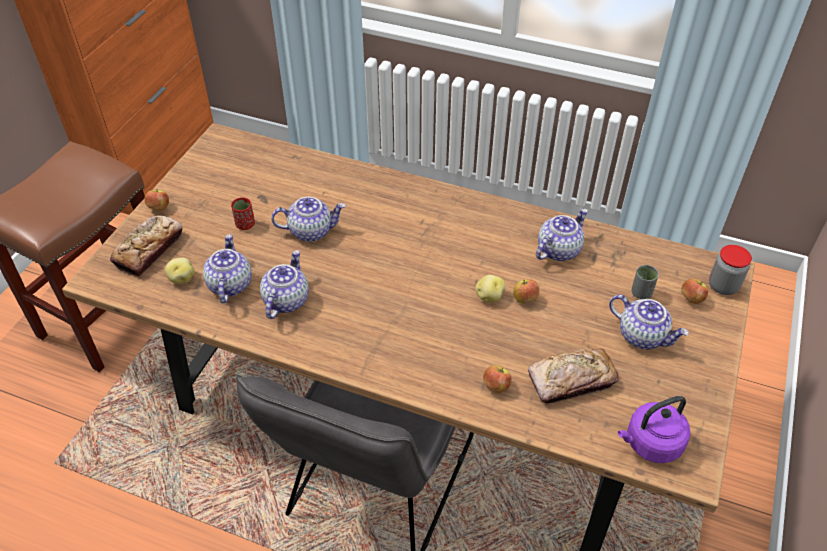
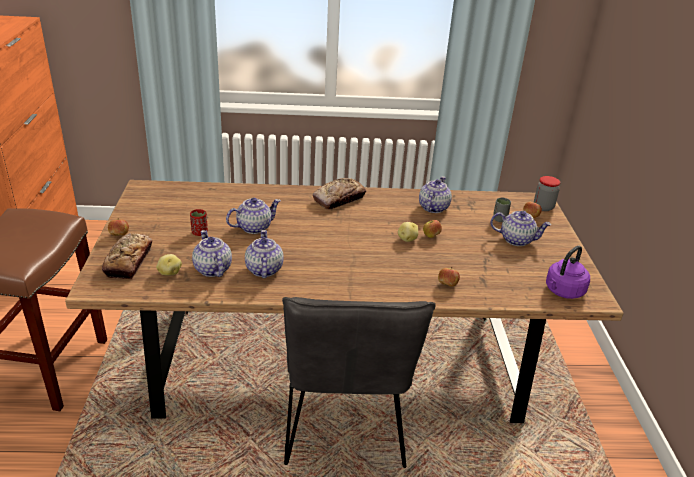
camera: 25 degrees left, 15 degrees down
(571, 381) = (492, 271): bread -> bread (339, 199)

